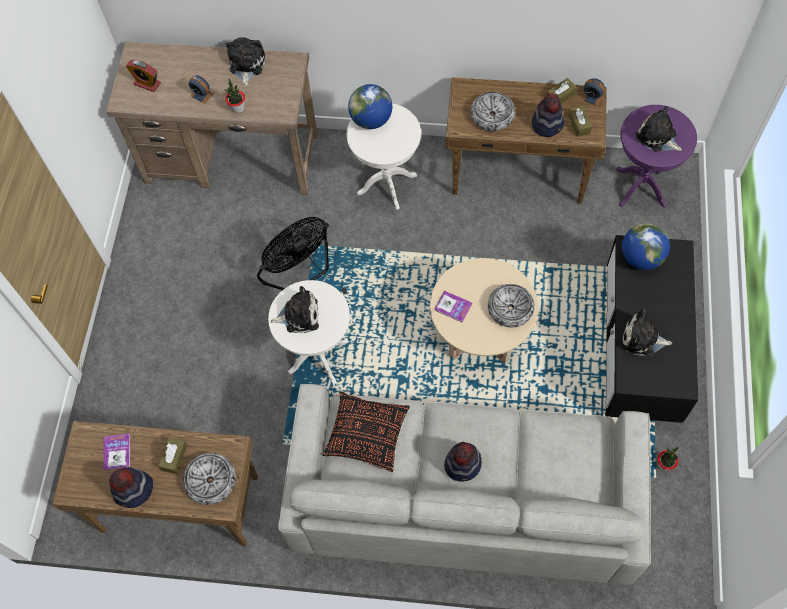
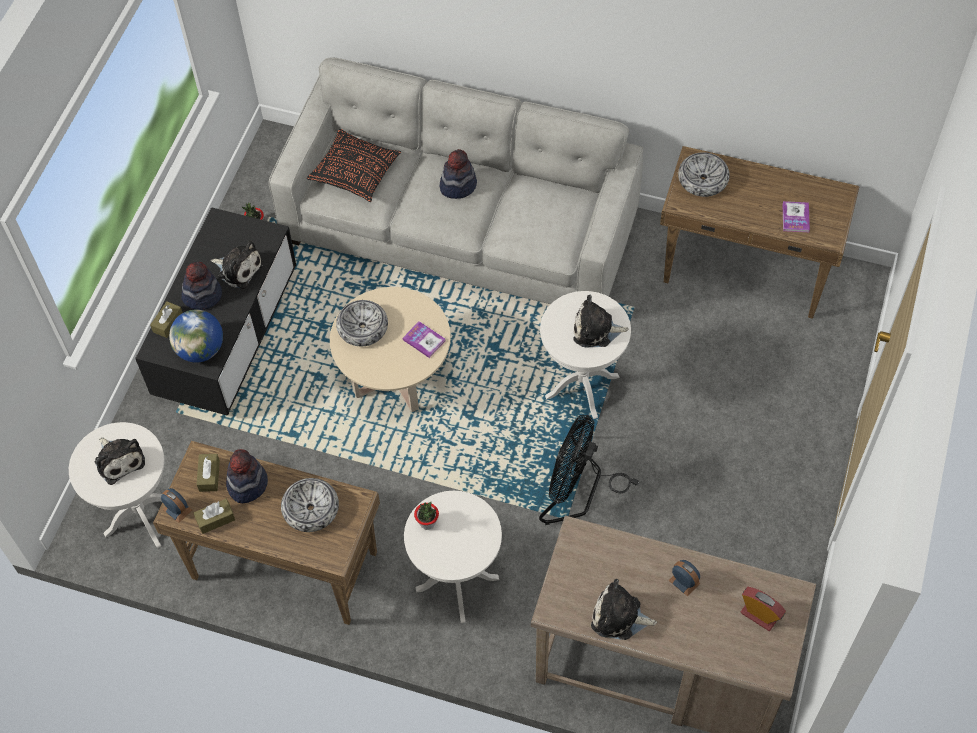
camera: 170 degrees left, 5 degrees down
(134, 490) = (778, 183): hat -> hat (202, 295)
(174, 457) = (738, 204): brown tissue box -> brown tissue box (168, 323)
(237, 108) = (637, 551): potted plant -> potted plant (427, 523)
(246, 65) = (619, 617): plush toy -> plush toy turned 90 degrees clockwise
(307, 272) = (580, 486): black fan -> black fan turned 135 degrees clockwise
(366, 435) = (545, 225): black pillow -> black pillow (356, 173)
(371, 120) = (464, 555): globe -> none
(640, 187) = (142, 515): purple side table -> white side table

